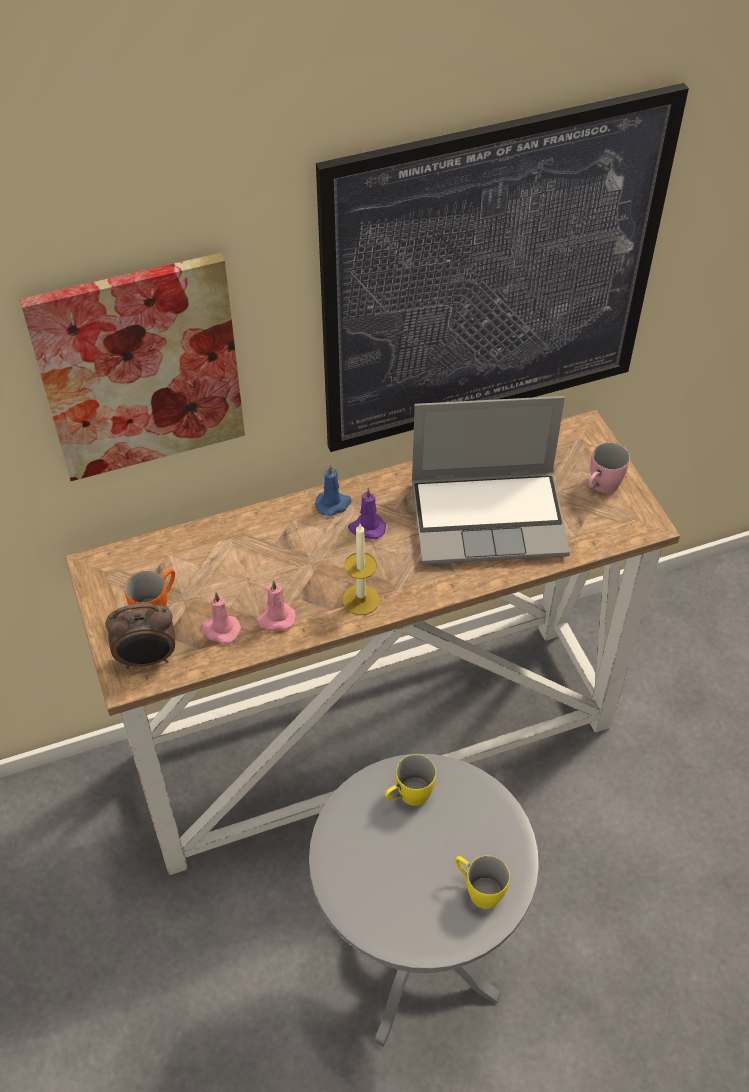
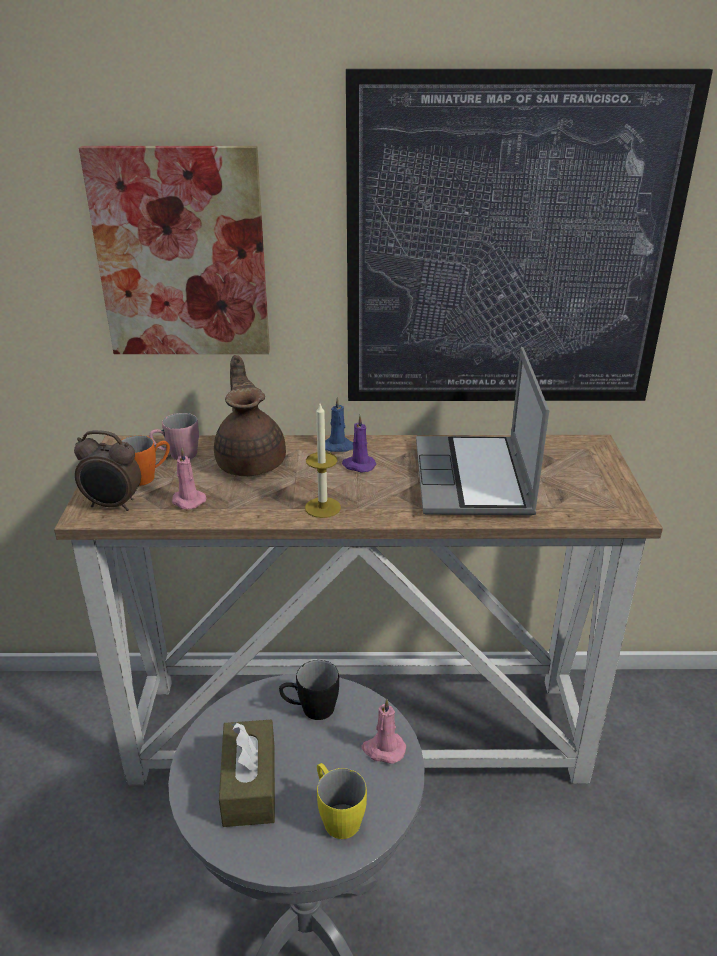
camera: 20 degrees right, 20 degrees down
(253, 554) = (251, 462): none -> brown teapot
(275, 619) = (239, 504): pink candle -> pink candle (383, 749)
(393, 886) = (249, 784): none -> brown tissue box
(408, 796) = (310, 710): yellow mug -> black mug
(490, 517) = (474, 480): laptop -> laptop turned 75 degrees clockwise
(601, 487) = (593, 481): pink mug -> pink mug (177, 456)

